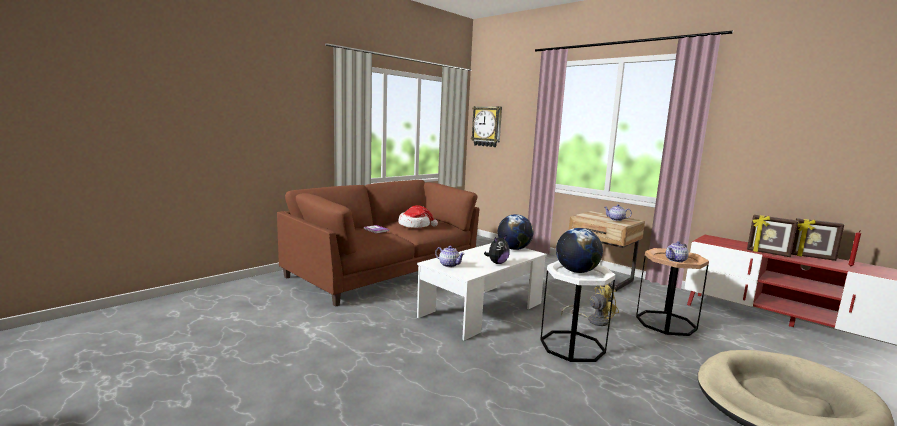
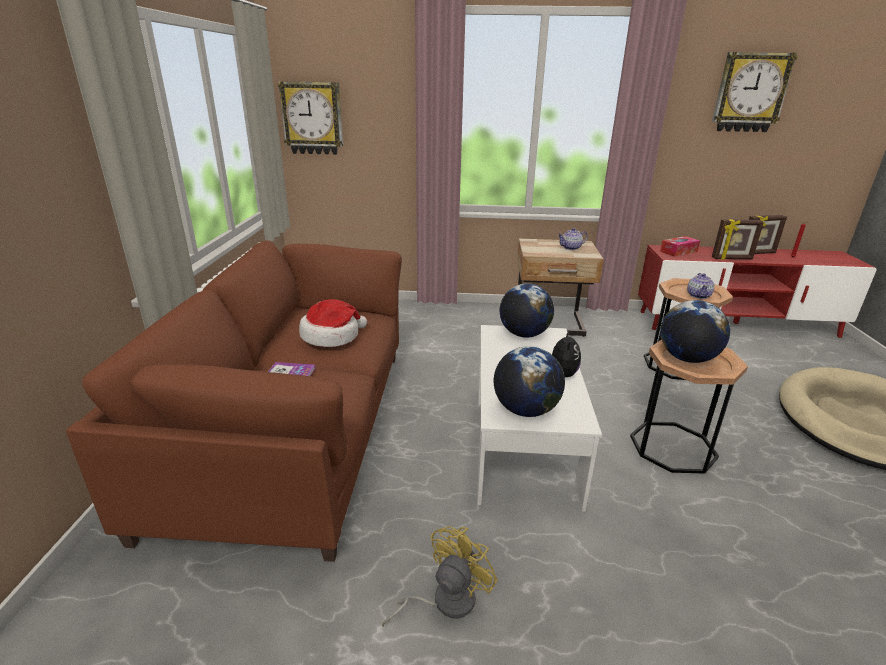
camera: 40 degrees left, 15 degrees up
(449, 265) = (525, 410): teapot -> globe
(572, 346) = (673, 446): white side table -> brown side table
(593, 320) = (631, 394): yellow fan -> yellow fan (444, 601)
(723, 241) = (678, 251): none -> tissue box
(797, 111) = (750, 93): none -> wall clock

